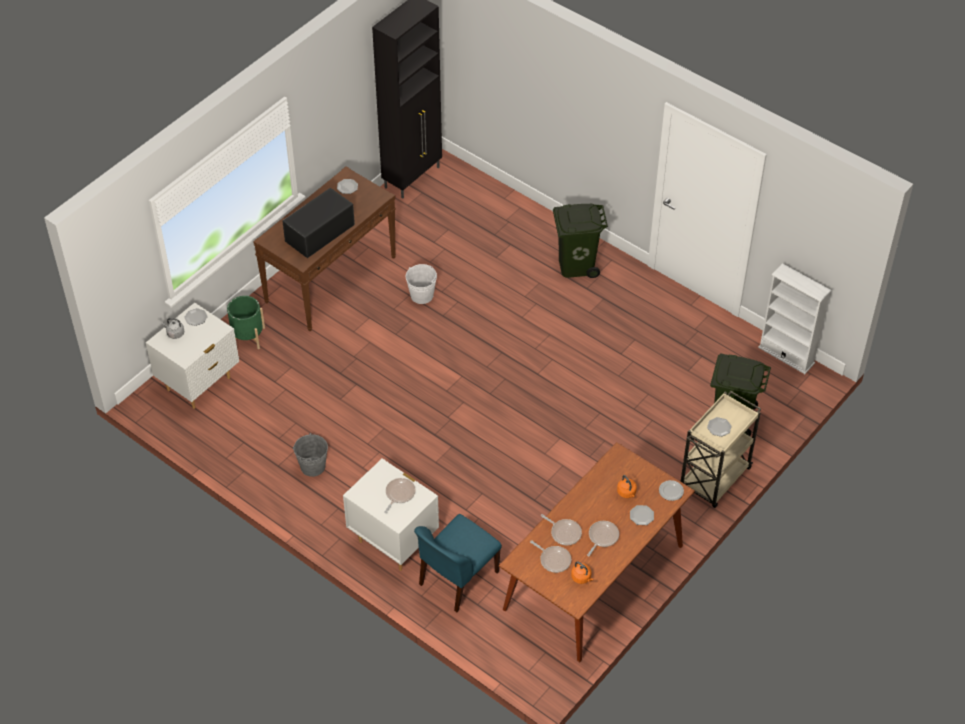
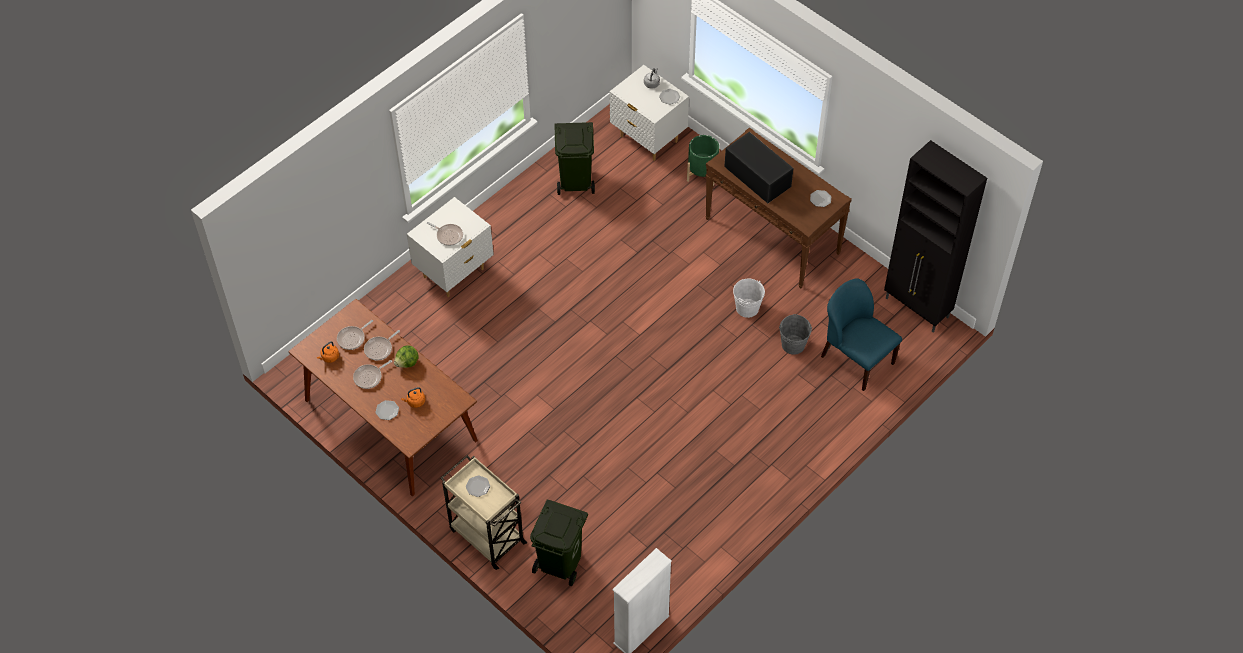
camera: 95 degrees right, 5 degrees up
(313, 466) = (545, 218): grey bucket -> grey bucket (793, 344)
(457, 579) = (407, 317): blue chair -> blue chair (856, 359)
(576, 265) = (784, 445): green trash can -> green trash can (576, 181)
(579, 505) = (407, 363): none -> lettuce
(602, 537) = (369, 377): frying pan -> frying pan turned 105 degrees clockwise
(671, 491) = (411, 437): plate -> none

